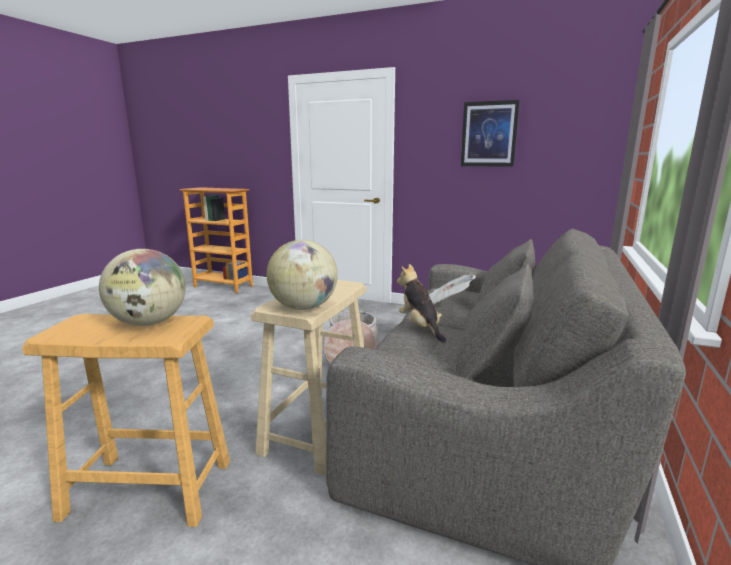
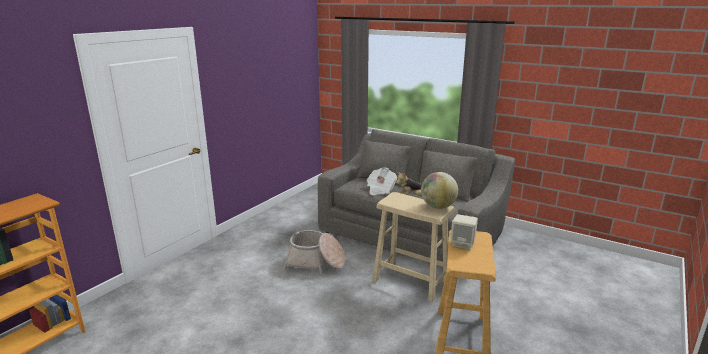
camera: 80 degrees left, 5 degrees up
(149, 323) = (463, 243): globe -> beige speaker
(489, 134) = (260, 77): picture -> none

